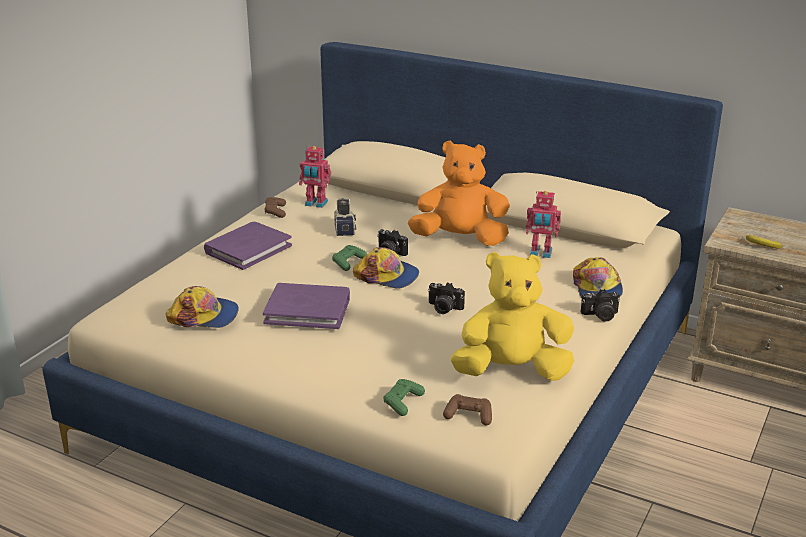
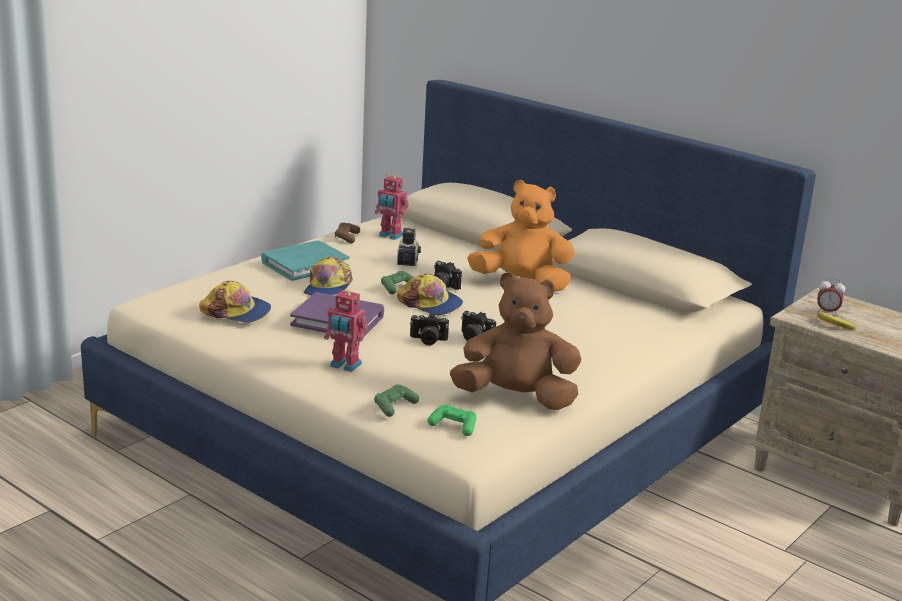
camera: 10 degrees right, 5 degrees down
(248, 249) = (305, 264): purple book -> turquoise book
(469, 415) = (453, 426): brown game controller -> green game controller
(512, 371) = (516, 398): yellow plush toy -> brown plush toy
(540, 253) = (598, 306): toy robot -> toy robot (344, 366)
(597, 288) = (642, 342): cap -> cap (328, 287)
(600, 315) = (632, 366): camera -> camera (428, 340)
(750, 232) = (827, 312): none -> alarm clock

